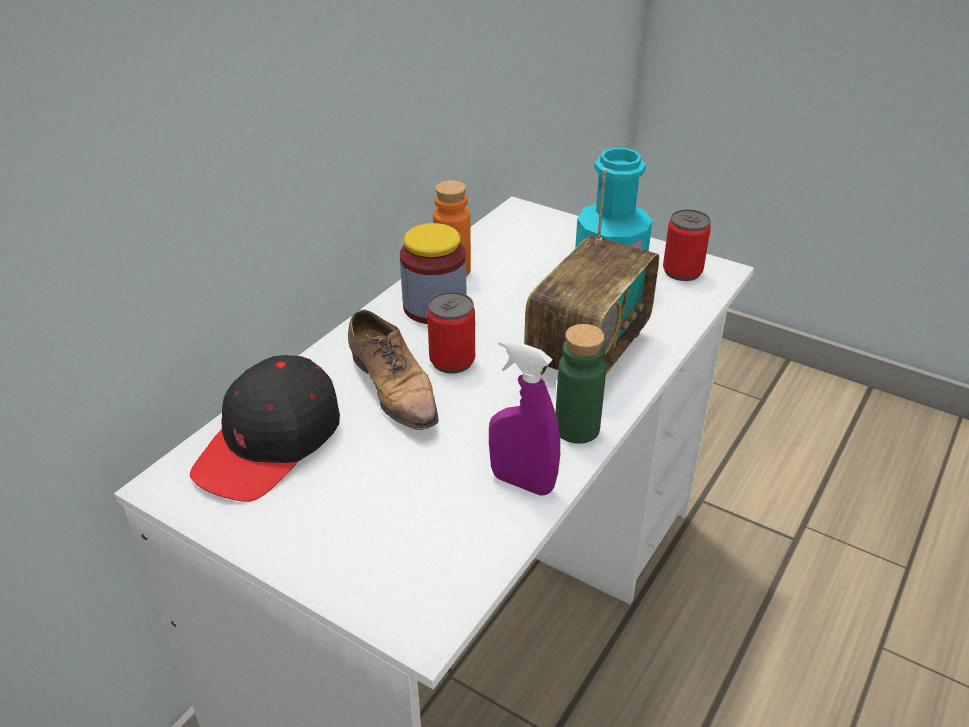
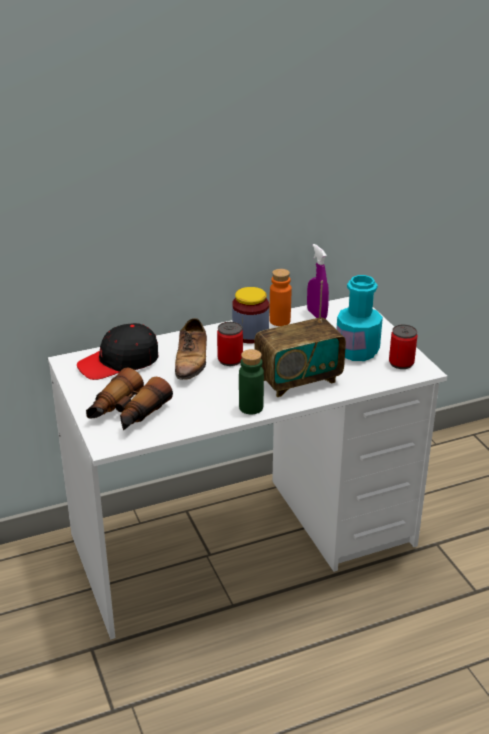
camera: 35 degrees right, 5 degrees down
(390, 540) = (127, 413): none -> binoculars
(522, 482) = (201, 416): purple spray bottle -> purple spray bottle (316, 315)

